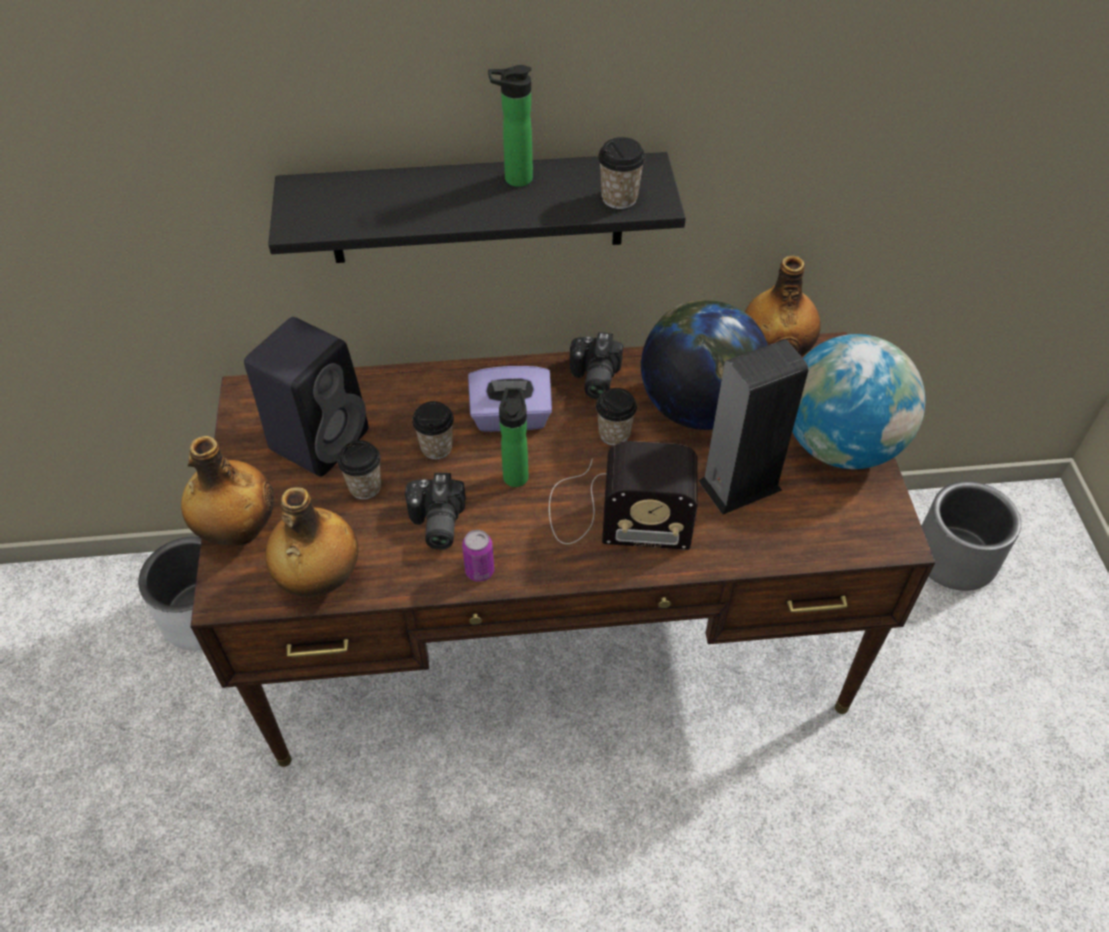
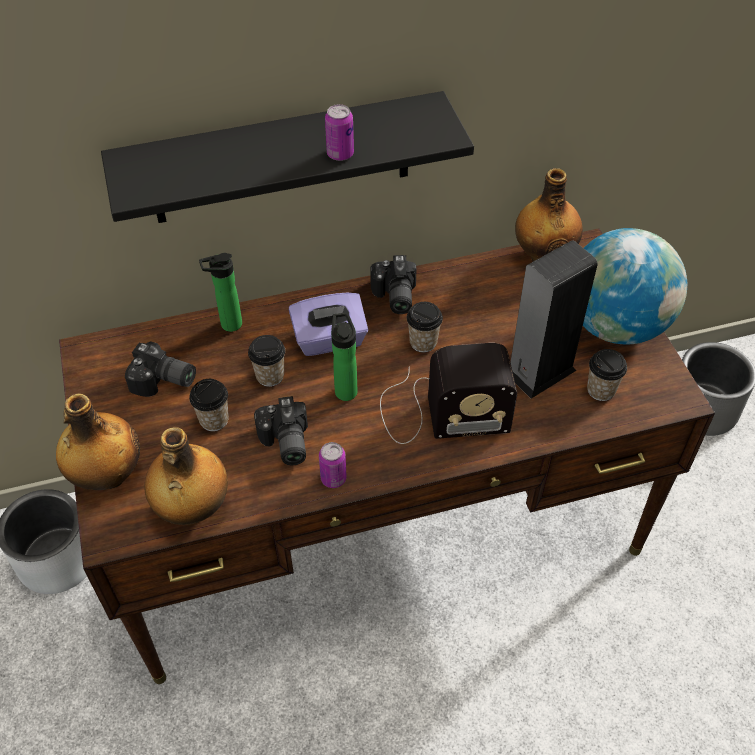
camera: 10 degrees left, 0 degrees up
(321, 437) = (163, 382): black speaker -> camera
(514, 179) = (317, 129): bottle -> bottle (228, 325)
(532, 209) = (340, 154): none -> can
(619, 198) = (413, 135): cup -> cup (601, 390)
(698, 408) = (490, 310): globe -> none

